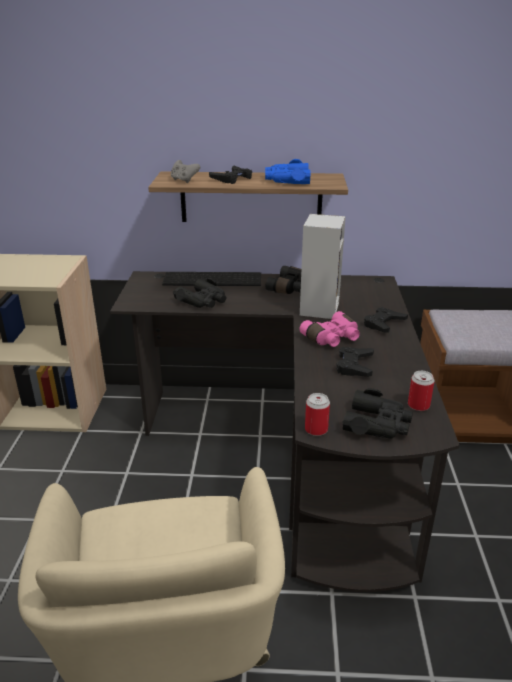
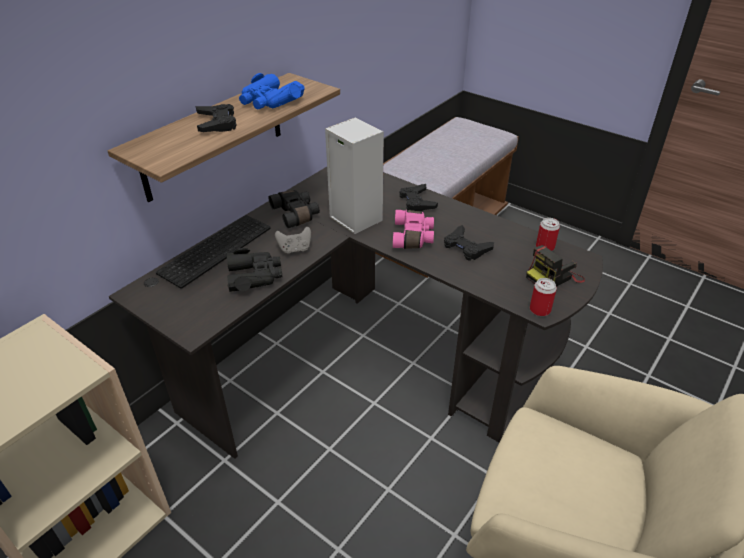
camera: 55 degrees left, 10 degrees up
(184, 180) = (176, 149): grey game controller -> grey game controller (295, 249)
(377, 424) = (554, 277): black binoculars -> camera

